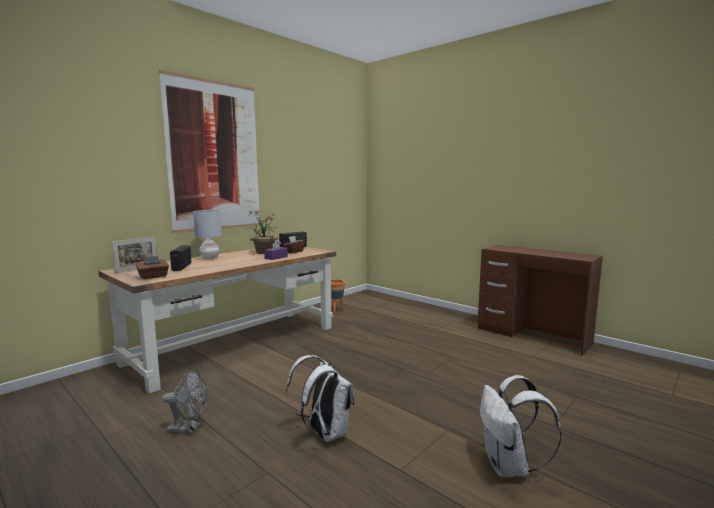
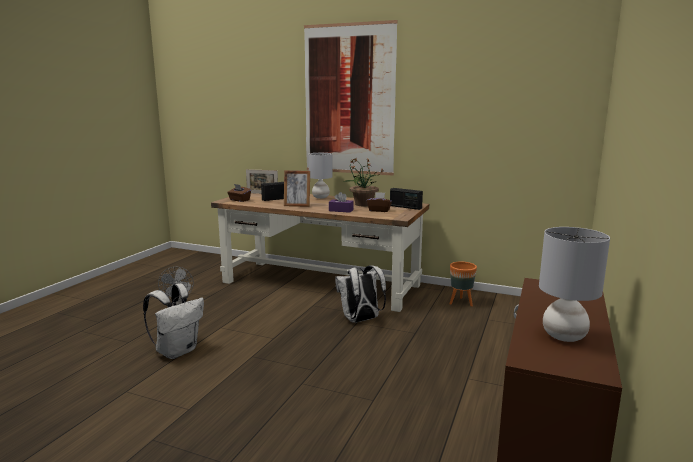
camera: 70 degrees right, 5 degrees up
(230, 264) = (297, 205): none -> picture frame
(509, 467) = (124, 450): white backpack -> white backpack (360, 320)
(558, 254) = (563, 336): none -> grey table lamp

